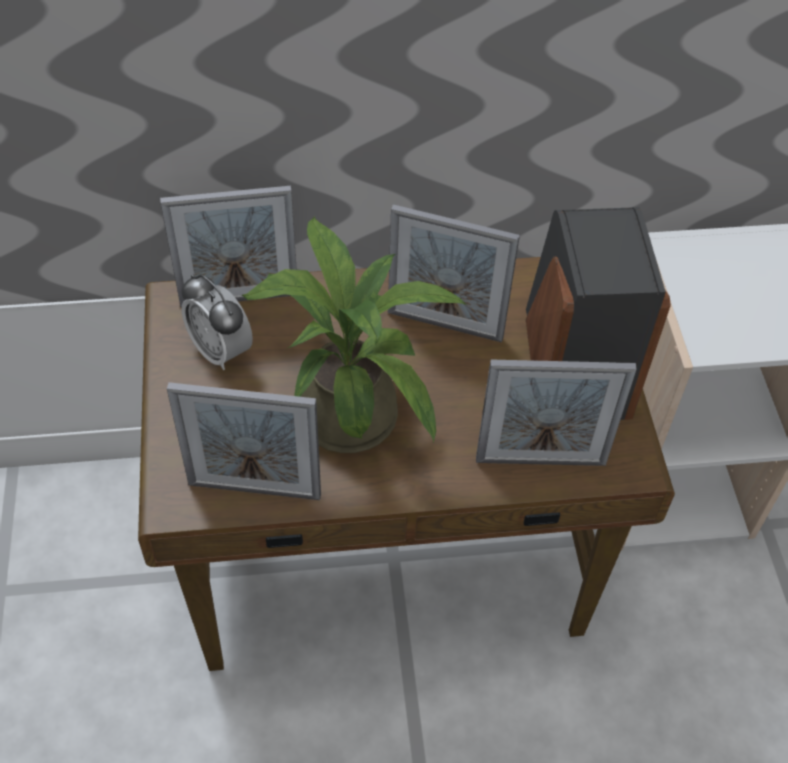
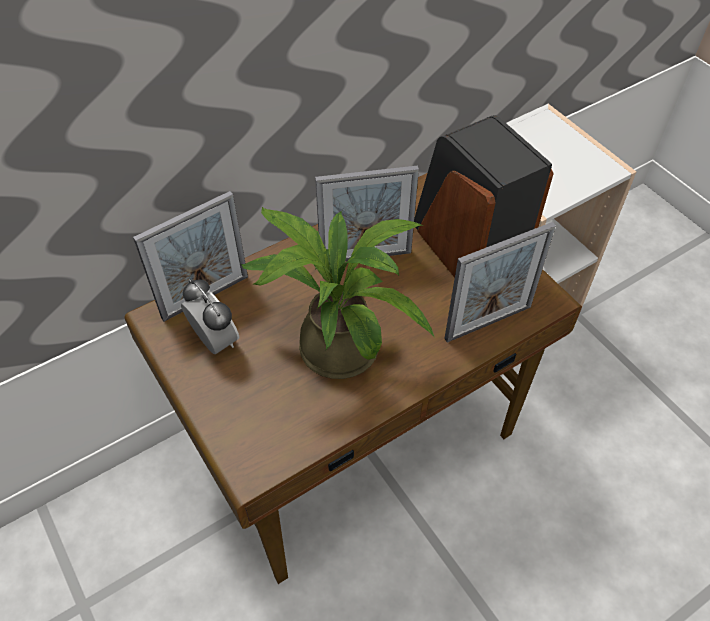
camera: 25 degrees left, 0 degrees up
(220, 351) = (215, 341): alarm clock -> alarm clock turned 150 degrees counterclockwise
(254, 490) = (305, 432): picture frame -> none

